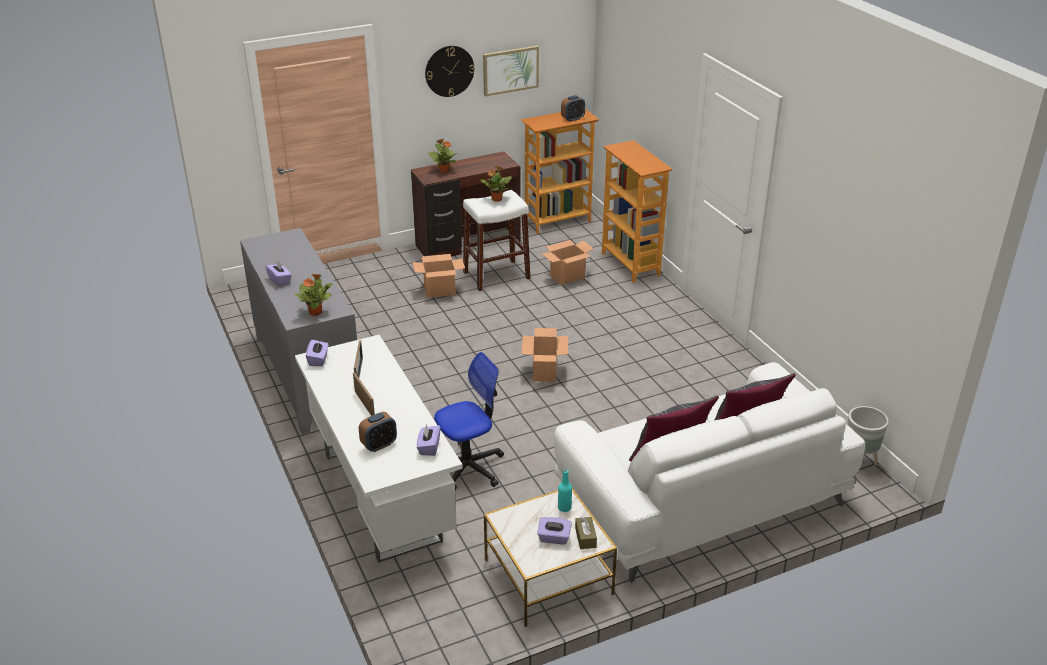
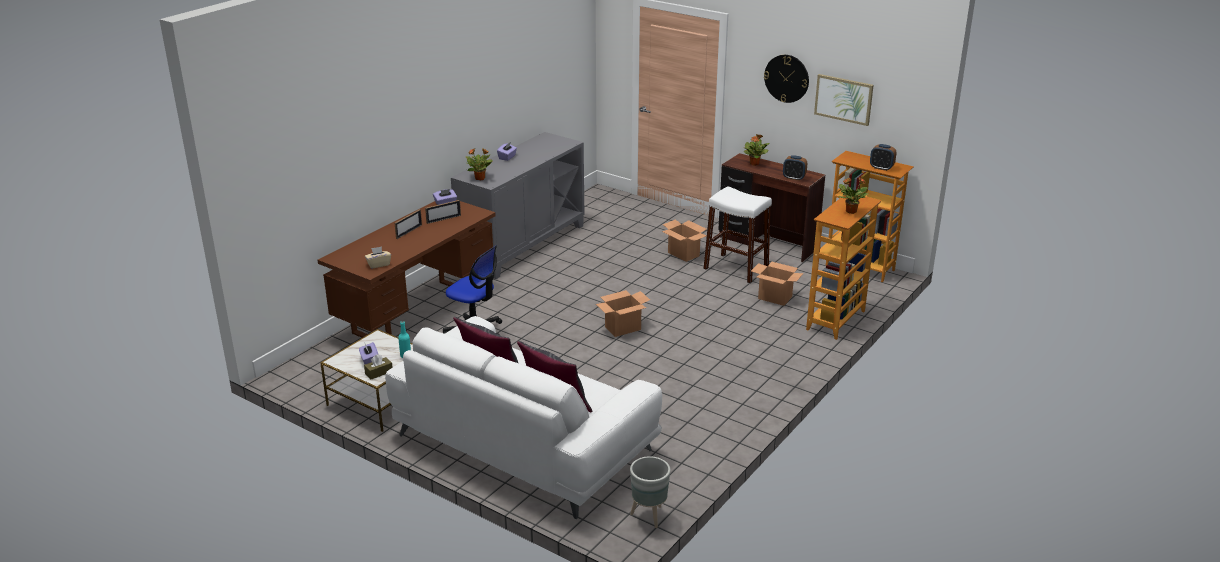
camera: 60 degrees right, 5 degrees down
(379, 445) = (368, 249): alarm clock -> alarm clock (794, 178)
(380, 496) = (417, 313): white desk -> brown desk
(429, 447) = (378, 264): purple tissue box -> beige tissue box
(496, 199) = (744, 197): potted plant -> potted plant (850, 211)

